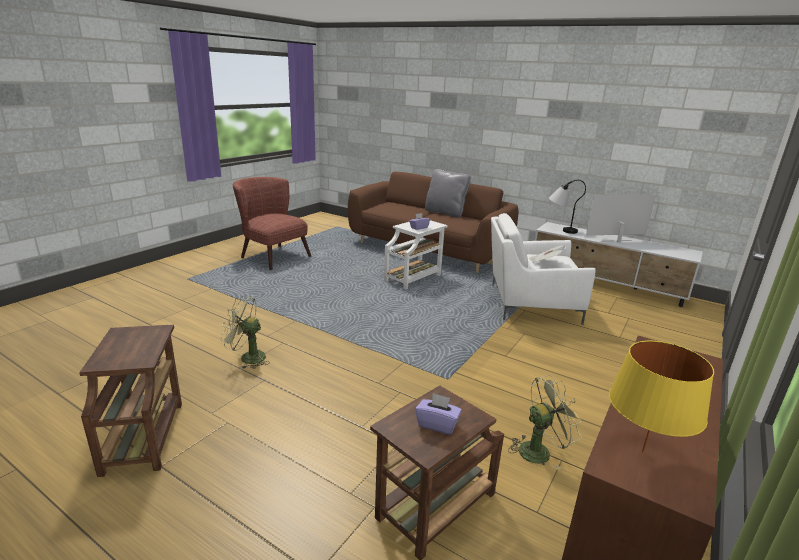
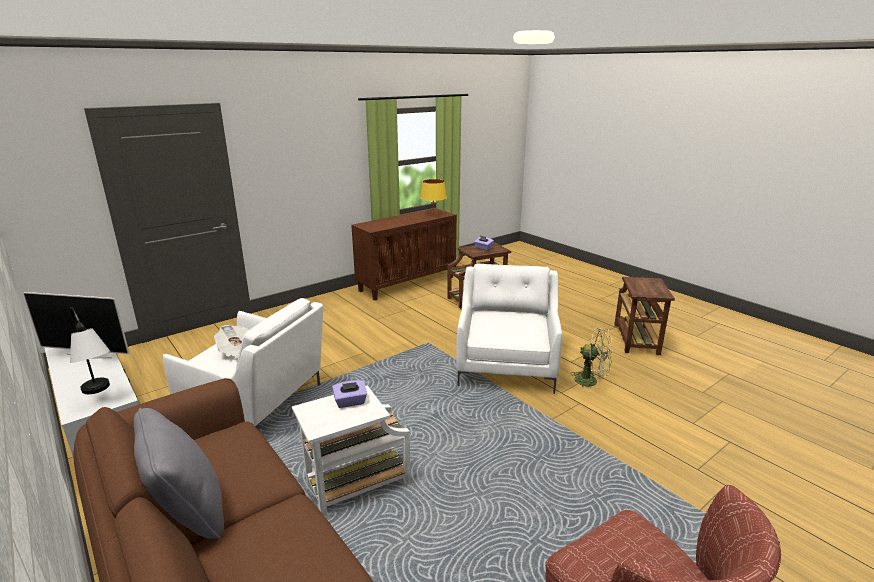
camera: 160 degrees left, 0 degrees up
(342, 364) = (507, 364): none -> white armchair
(539, 450) = (408, 306): green fan -> none

